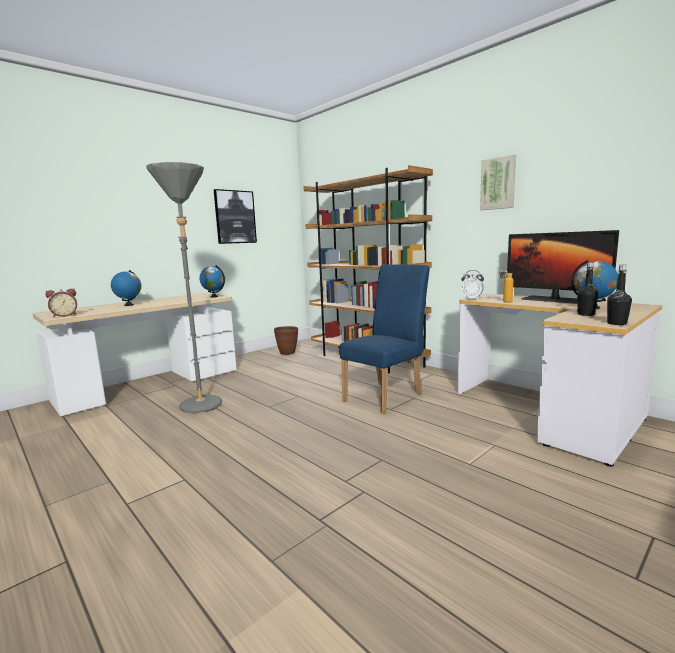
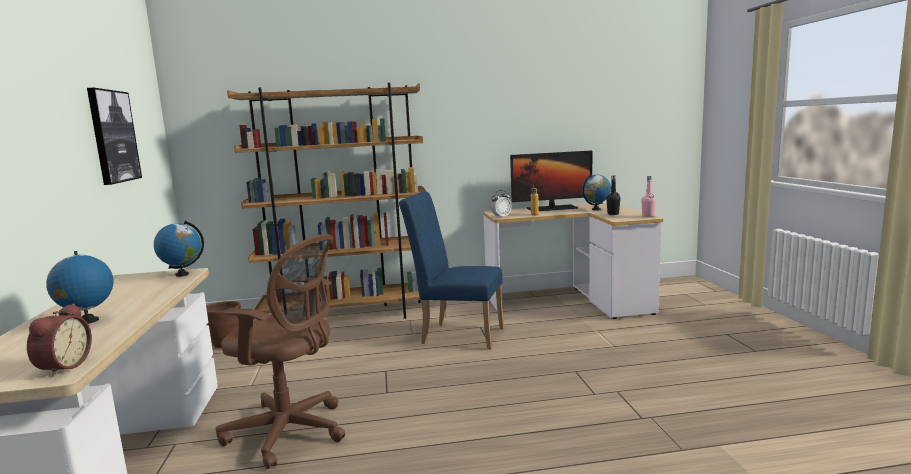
camera: 55 degrees left, 0 degrees up
(201, 402) = (291, 432): grey floor lamp -> brown office chair
(386, 395) = (457, 334): blue chair -> blue chair turned 60 degrees counterclockwise
(498, 183) = (484, 107): picture -> none
(616, 323) = (648, 216): black bottle -> pink bottle

